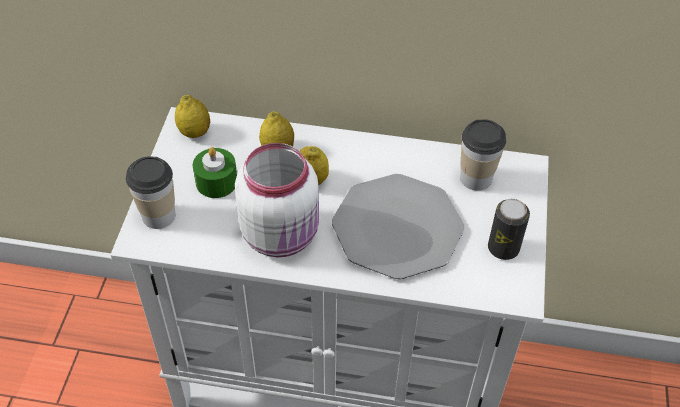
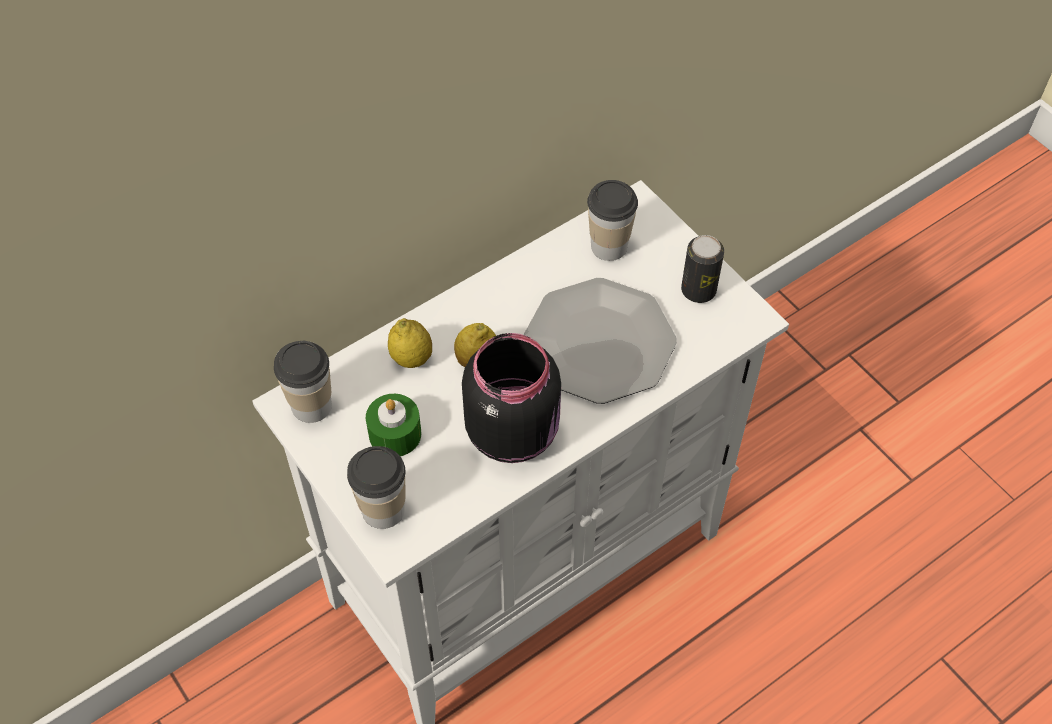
camera: 45 degrees left, 5 degrees up
(194, 132) = (311, 406): lemon -> cup
(282, 235) = (514, 431): white jar -> black jar

